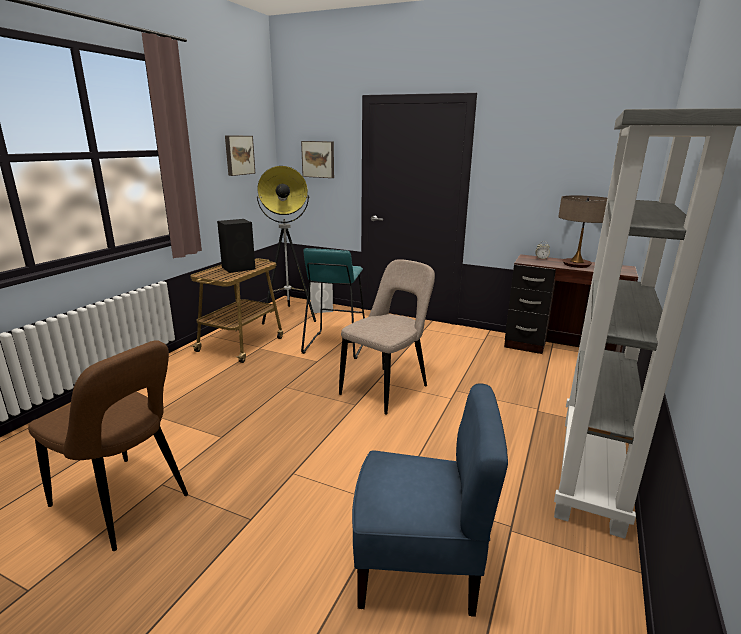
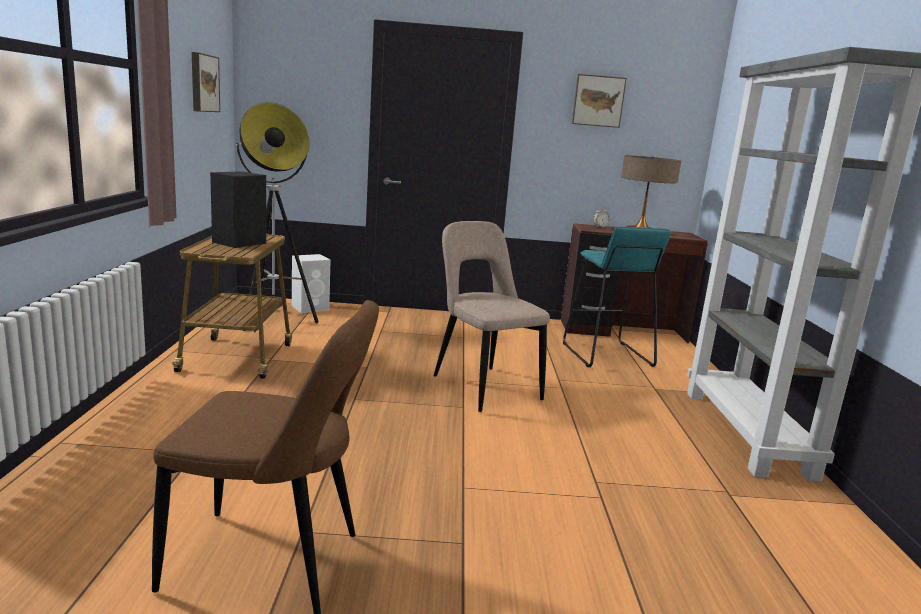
camera: 25 degrees left, 5 degrees down
(318, 159) = (304, 99): picture -> picture (598, 101)
(335, 345) = (372, 347): turquoise stool -> turquoise stool (606, 355)
(387, 388) = (483, 386): beige chair -> beige chair turned 45 degrees counterclockwise
(418, 566) = (682, 544): blue chair -> none

